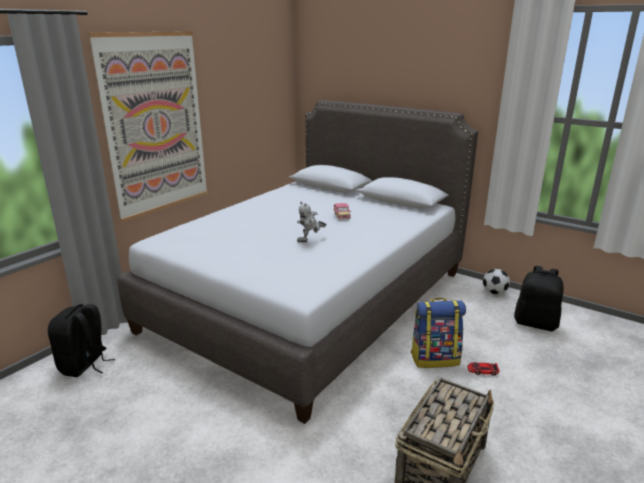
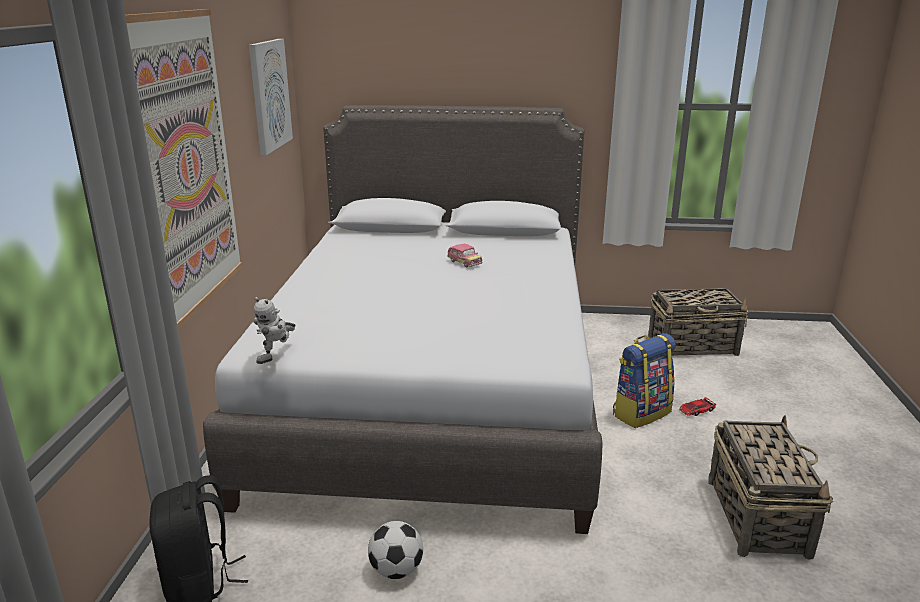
camera: 30 degrees left, 0 degrees up
(260, 89) = (269, 95): none -> picture
(310, 241) = (472, 300): toy robot -> toy robot (277, 357)
(494, 292) = (624, 324): football -> football (396, 570)
(535, 323) = (693, 346): black backpack -> basket

